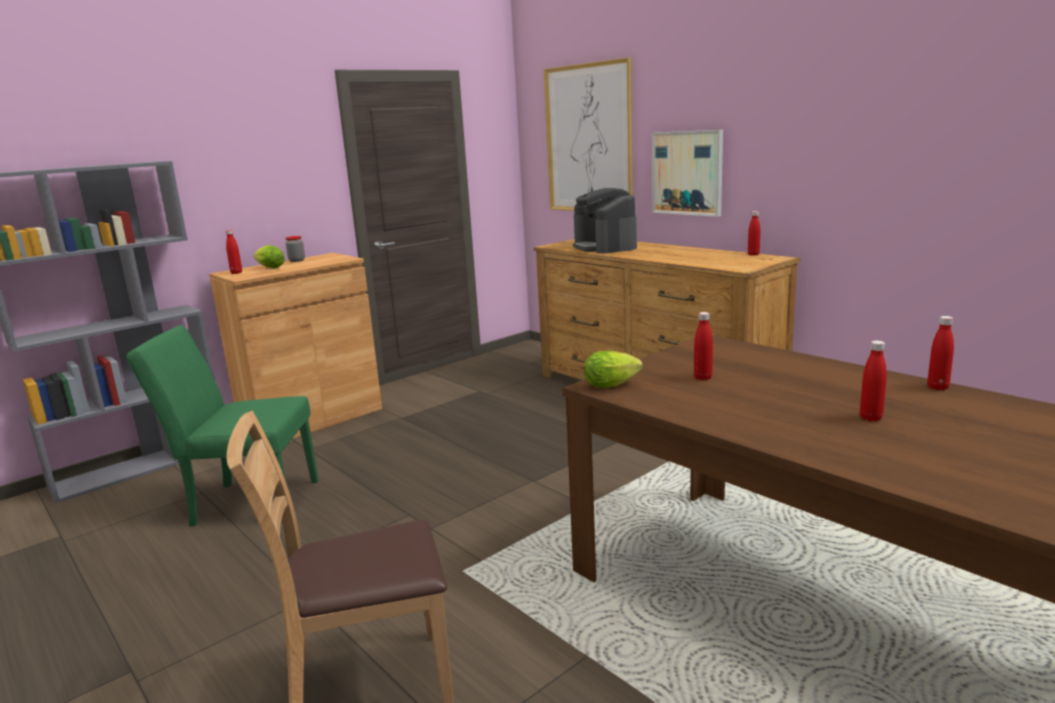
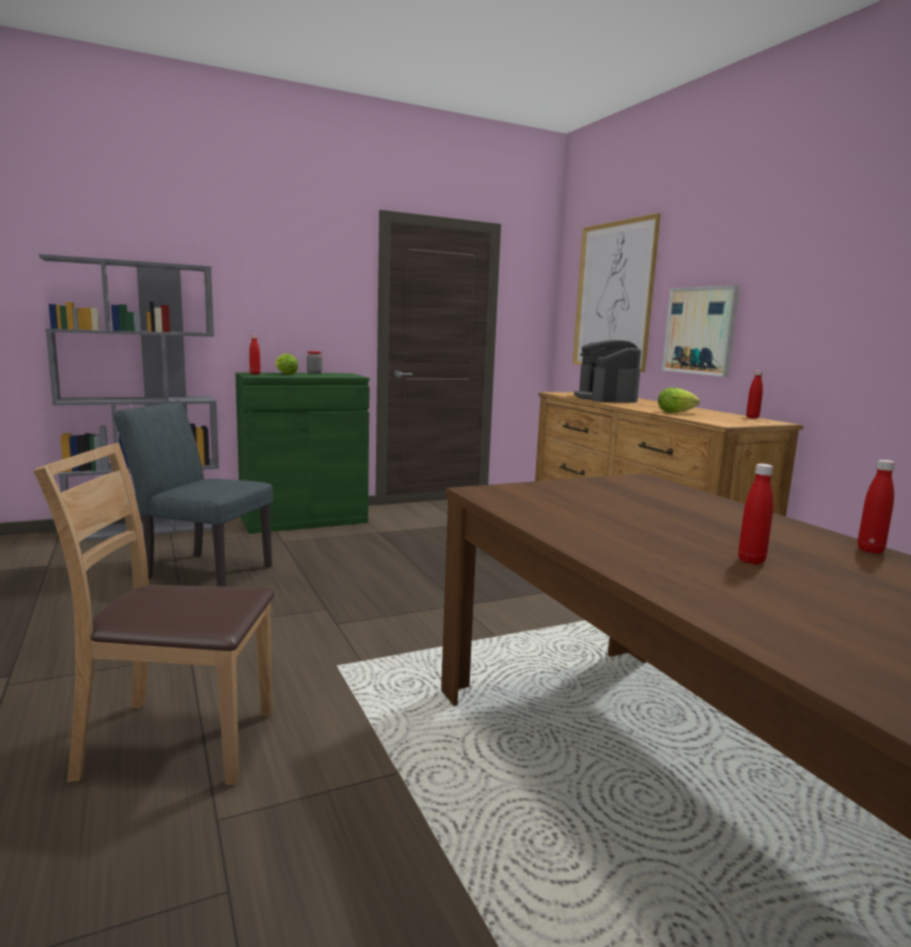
camera: 15 degrees right, 5 degrees down
(246, 503) = (201, 571): green chair -> grey chair
(312, 419) = (304, 520): brown cabinet -> green cabinet
(614, 385) = (498, 493): lettuce -> lettuce (677, 412)
(702, 378) = (597, 502): red bottle -> none

